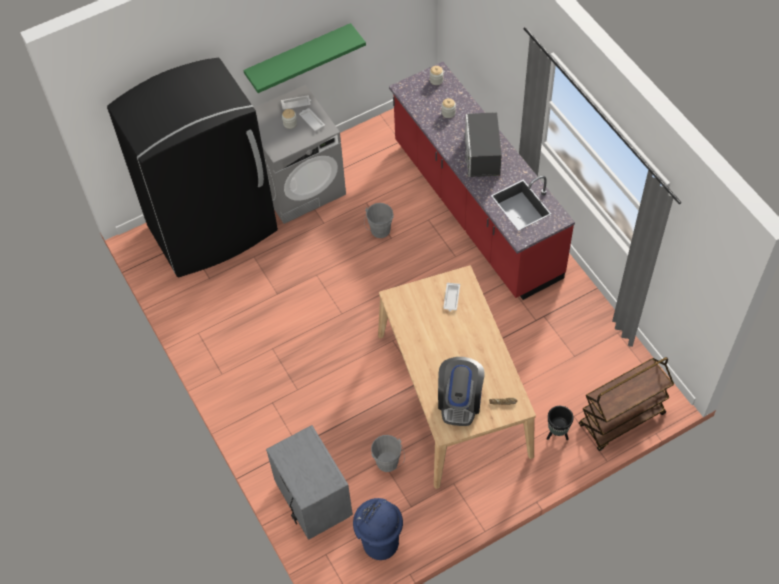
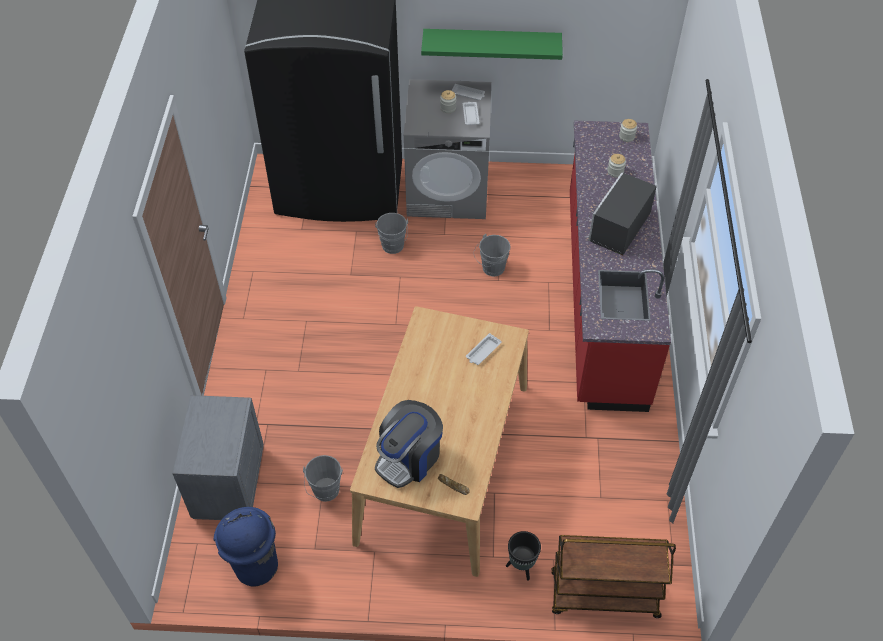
camera: 30 degrees right, 5 degrees down
(293, 254) = (393, 247): none -> grey bucket

